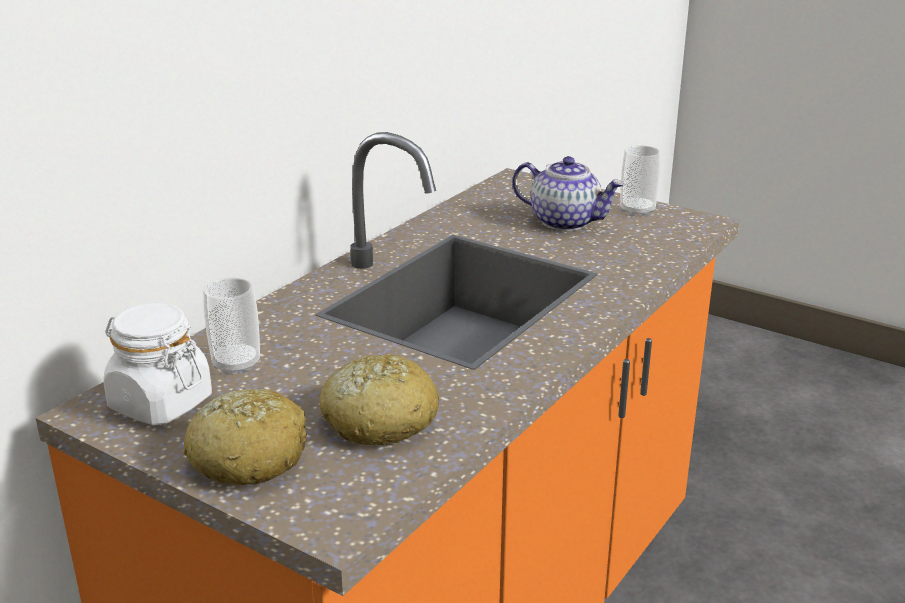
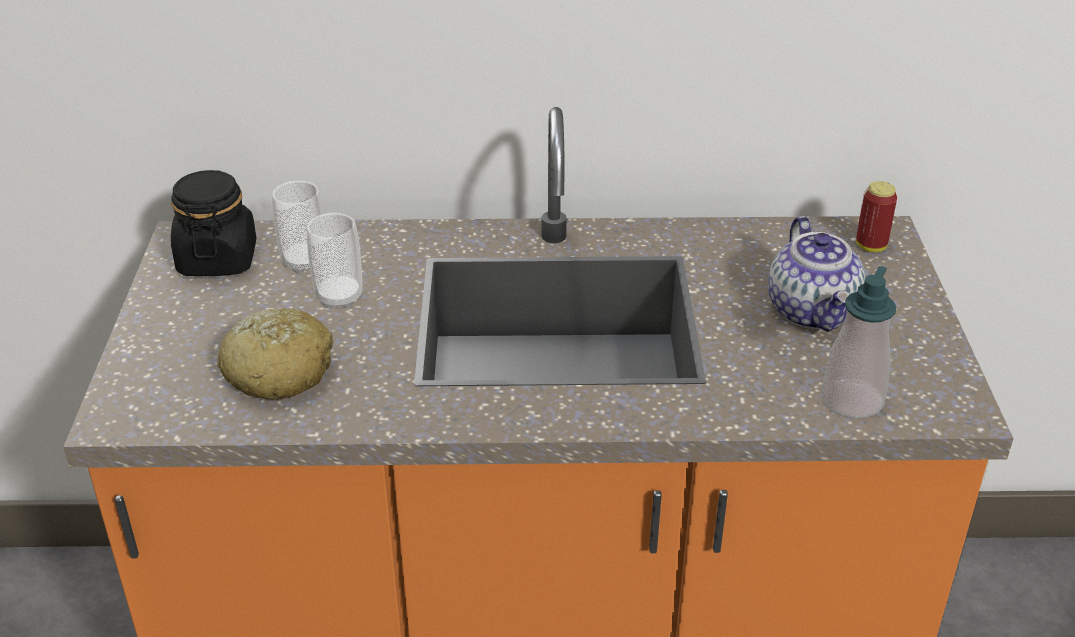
camera: 55 degrees right, 10 degrees up
(160, 403) = (217, 259): white jar -> black jar
(249, 457) = (176, 335): bread -> none
(523, 186) = (870, 246): none -> can
(637, 211) = (917, 349): cup -> cup (339, 297)
(664, 242) = (851, 400): none -> soap dispenser

